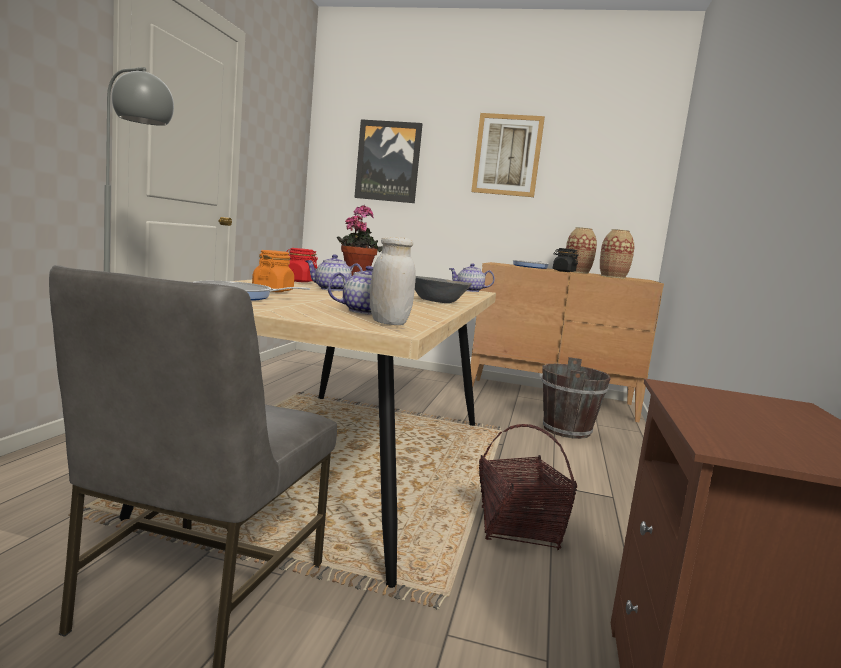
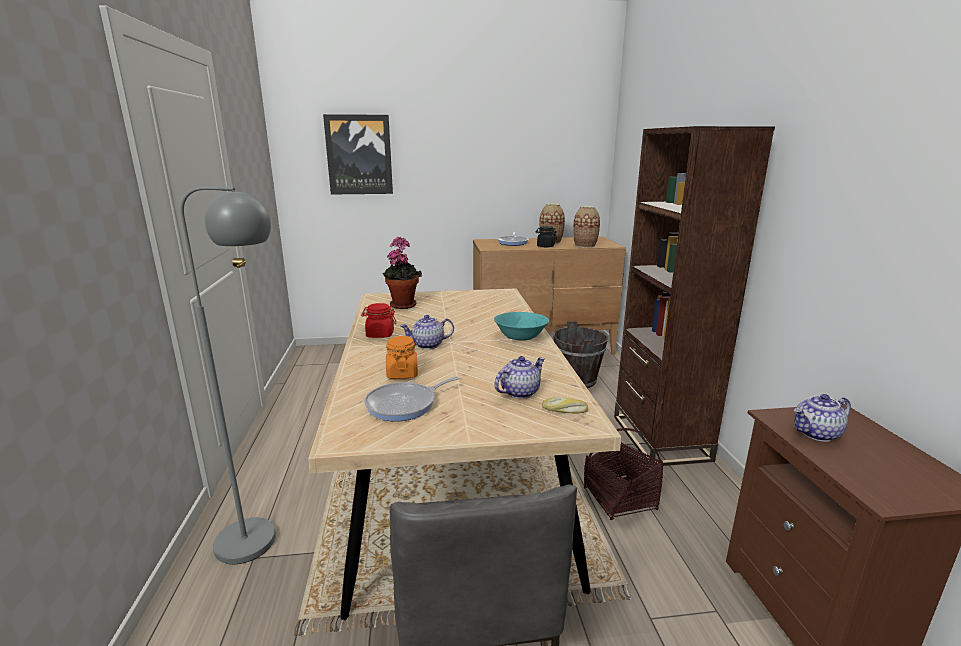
camera: 20 degrees left, 10 degrees up
(389, 323) = (564, 410): white jar -> bread
(437, 302) = (521, 337): grey bowl -> turquoise bowl
(469, 290) = (499, 294): teapot -> teapot (816, 434)
(507, 155) = (473, 140): picture -> none
(629, 496) = (660, 437): none -> brown bookcase

